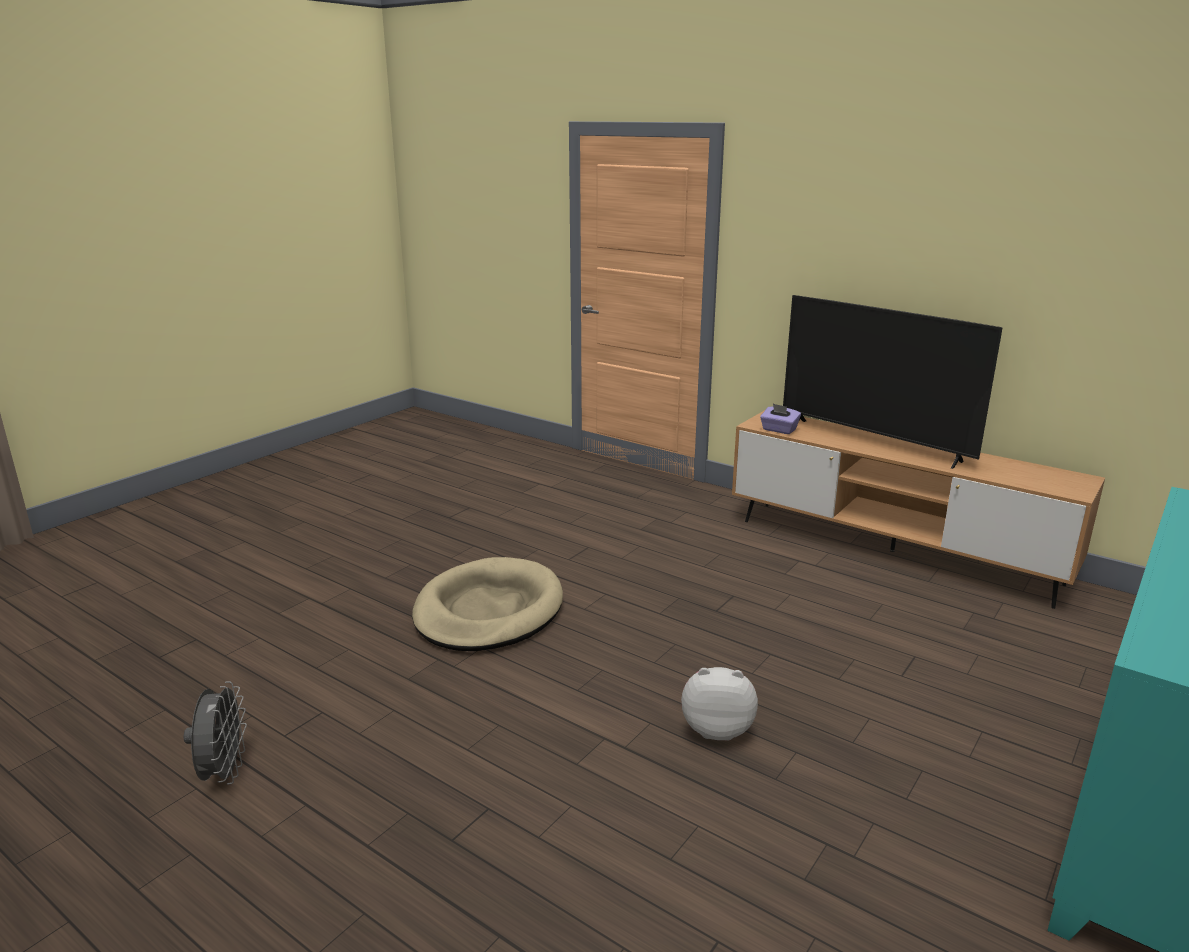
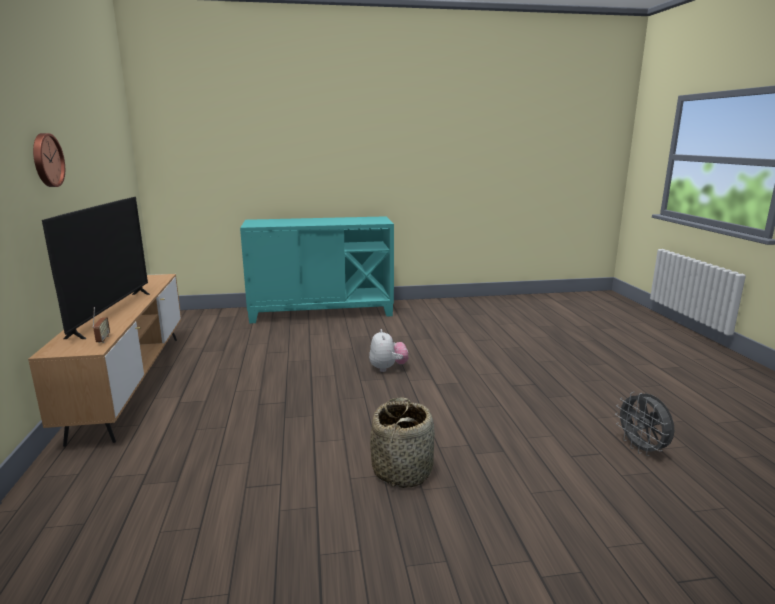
camera: 135 degrees left, 5 degrees down
(224, 773) = (642, 449): grey fan -> grey fan turned 60 degrees counterclockwise
(488, 611) = (402, 470): beige dog bed -> basket
(717, 728) = (388, 368): plush toy -> plush toy turned 150 degrees counterclockwise
(779, 430) = (103, 339): purple tissue box -> radio
(923, 247) = (46, 160): none -> wall clock

